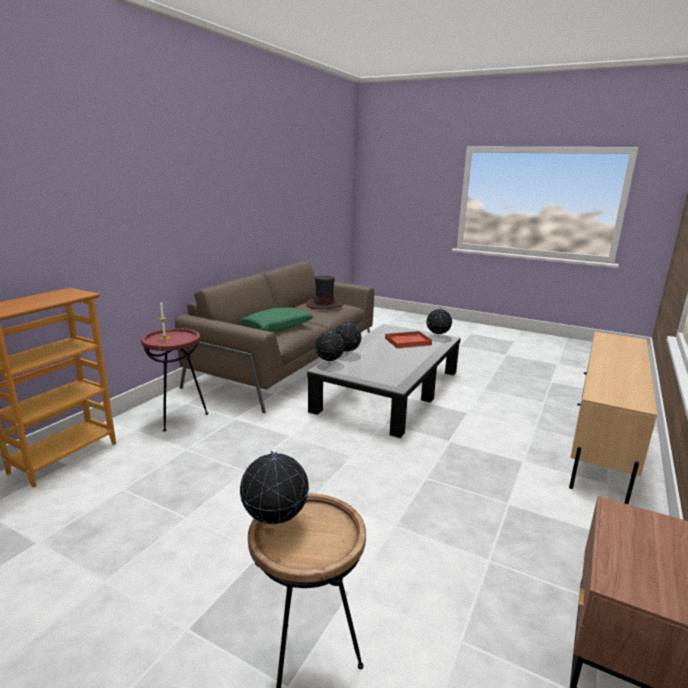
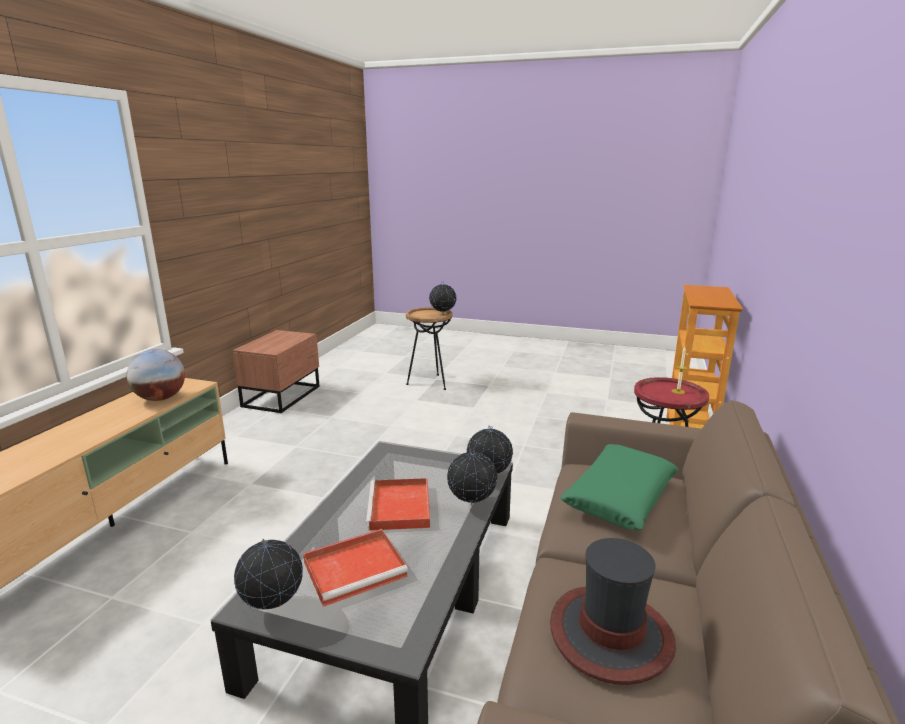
camera: 170 degrees right, 0 degrees up
(387, 356) = (400, 508): none -> red tray
(608, 384) = (161, 398): none -> globe

